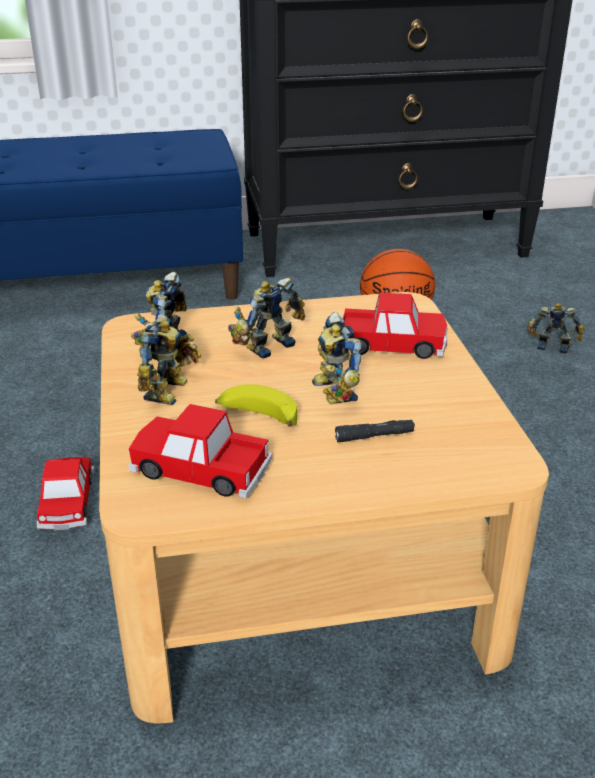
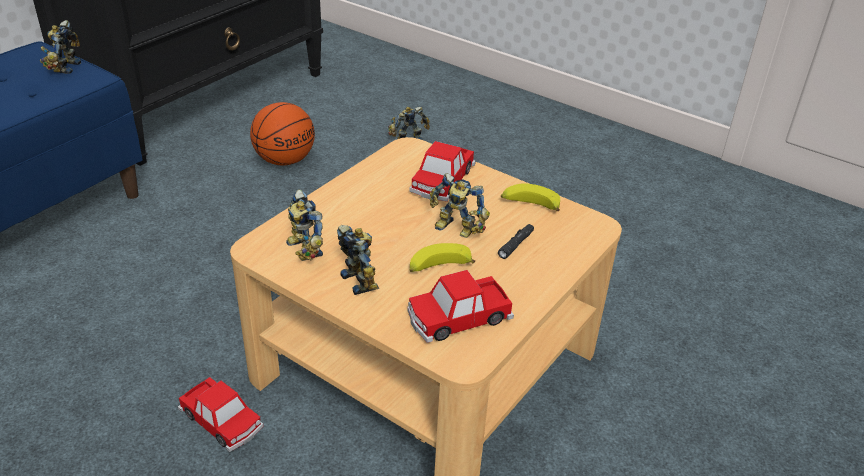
camera: 45 degrees left, 5 degrees up
(267, 345) = (371, 217): toy robot -> toy robot (64, 67)
(392, 344) = (442, 181): toy car -> toy car turned 150 degrees clockwise
(455, 407) = (529, 205): none -> banana

